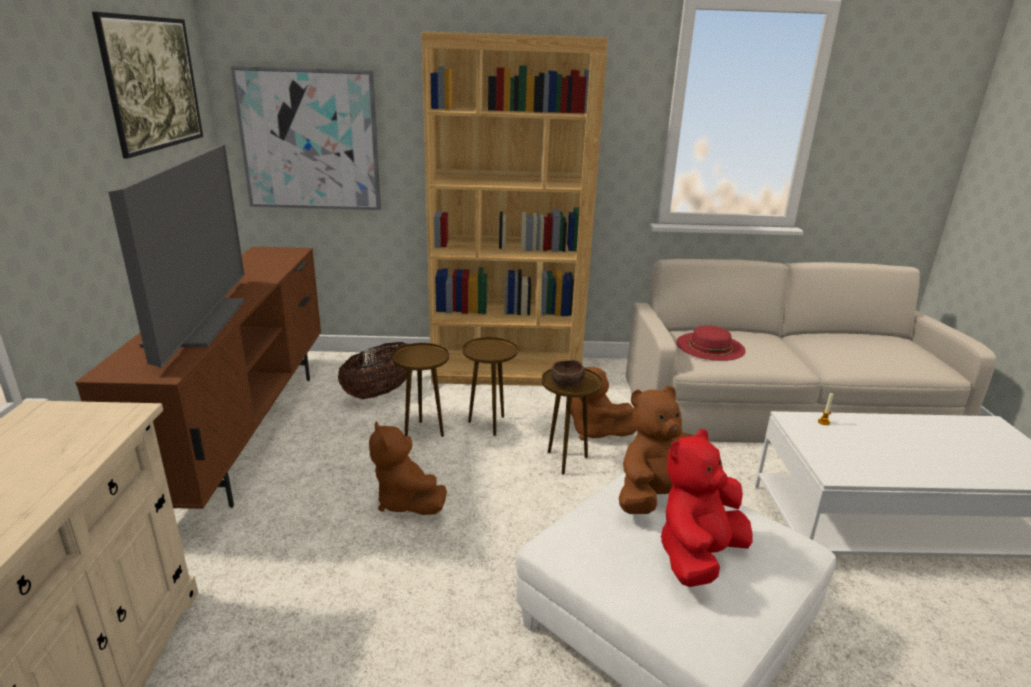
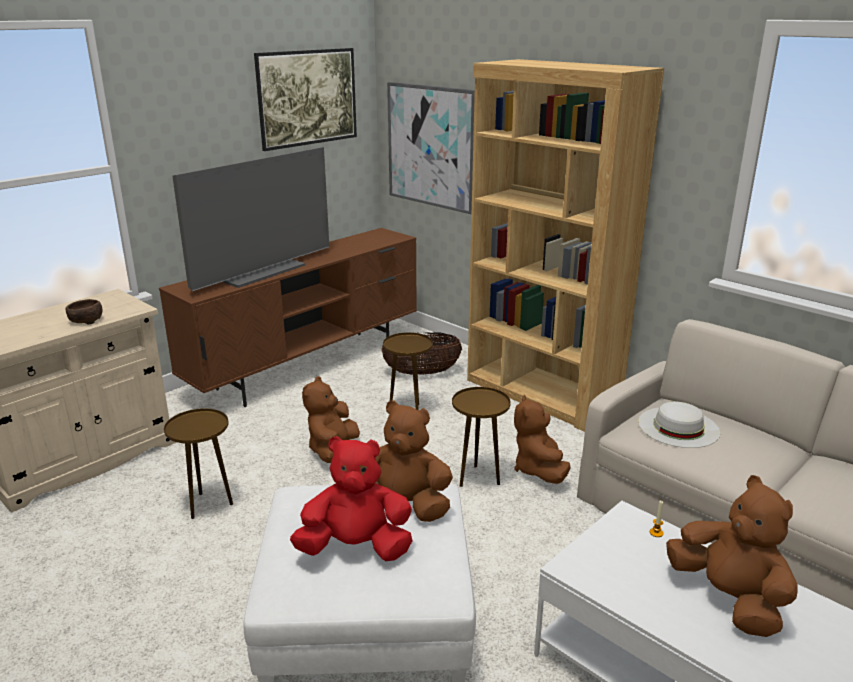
camera: 45 degrees right, 0 degrees up
(489, 424) = (462, 427): brown side table -> brown side table (208, 505)
(566, 383) = (474, 402): brown bowl -> brown bowl (85, 320)
(710, 346) = (678, 427): red hat -> white hat
(919, 442) = (728, 599): none -> brown plush toy

